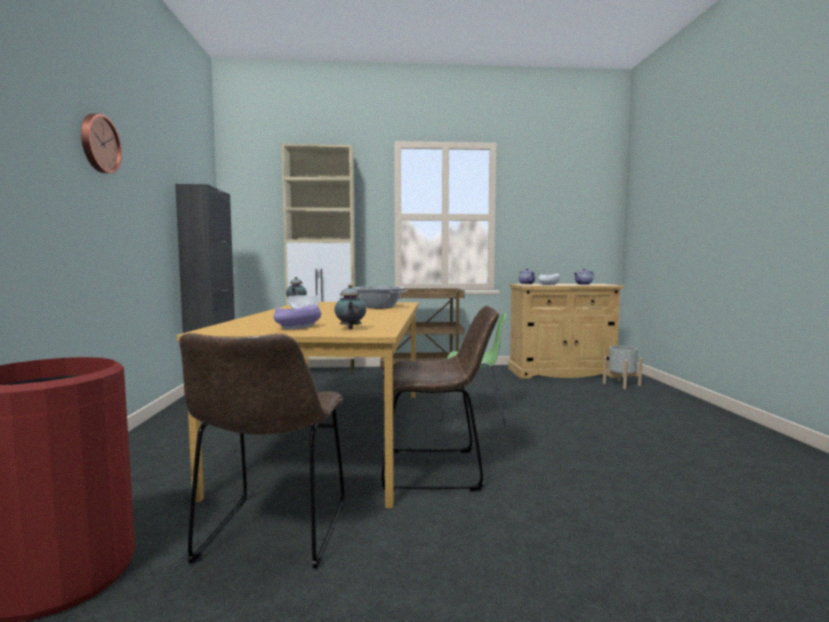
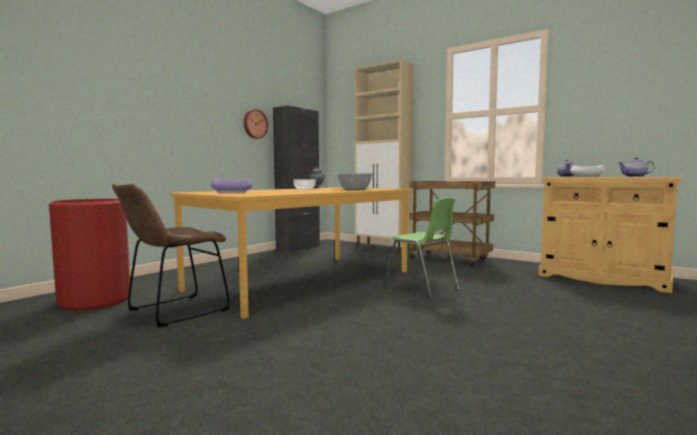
camera: 40 degrees right, 0 degrees up
(98, 143) = (202, 88): wall clock -> wall clock (254, 124)
(350, 329) = (246, 194): teapot -> none
(438, 469) = (312, 310): brown chair -> none
(621, 384) = (655, 299): grey planter -> none

